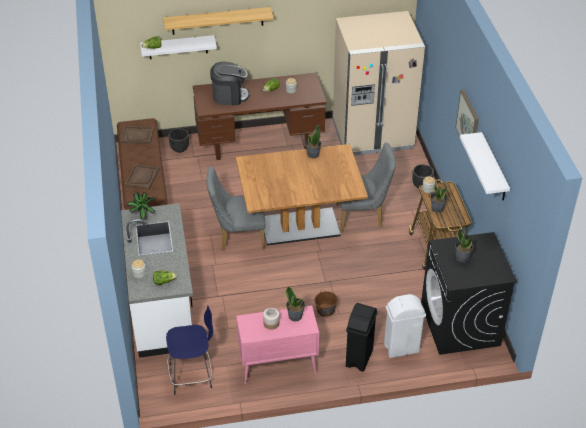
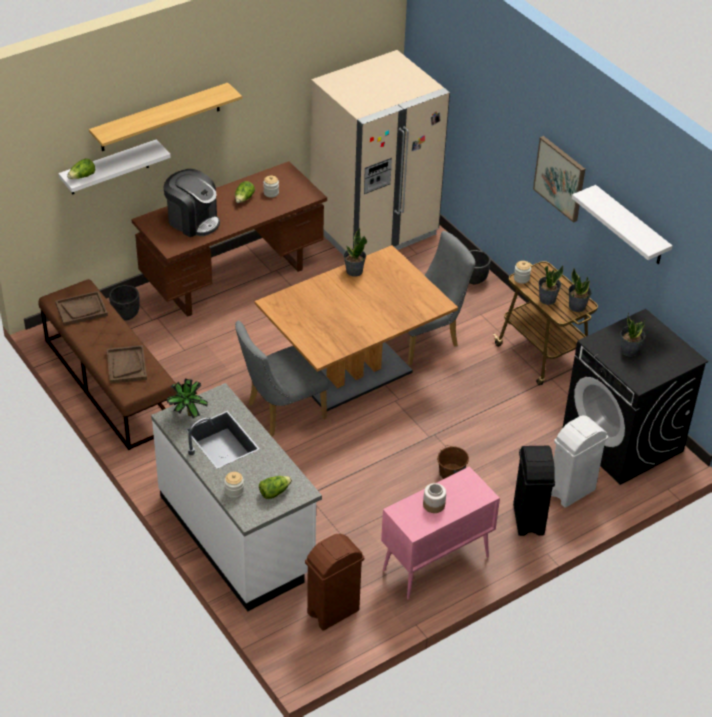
camera: 25 degrees left, 0 degrees up
(192, 376) = (334, 611): blue stool -> brown trash can
(229, 96) = (193, 221): coffee machine -> coffee machine turned 60 degrees clockwise
(295, 316) = (458, 486): potted plant -> potted plant (577, 306)

